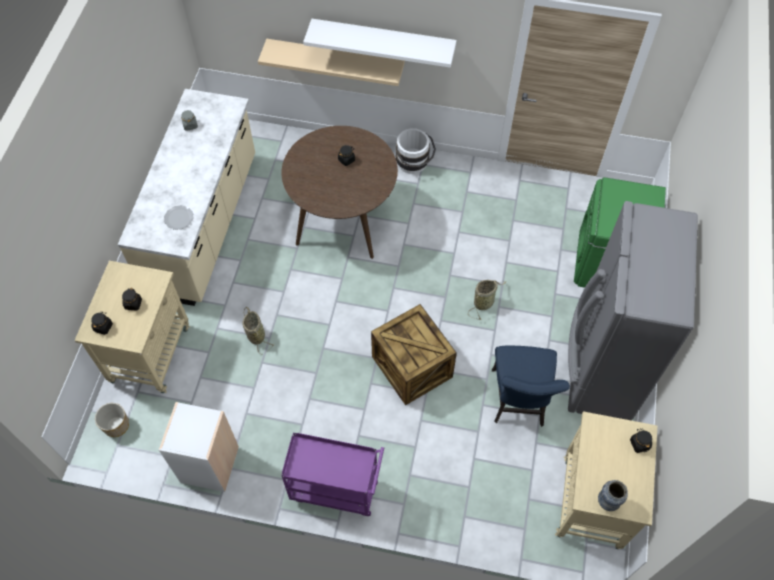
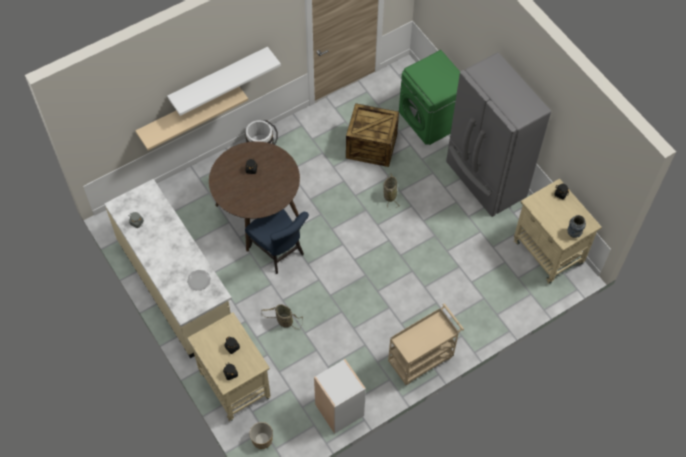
camera: 45 degrees left, 0 degrees up
(337, 492) = (422, 361): purple cart -> beige cart
(413, 366) = (390, 262): crate -> crate (372, 146)
(519, 402) = (463, 233): blue chair -> blue chair (279, 252)

